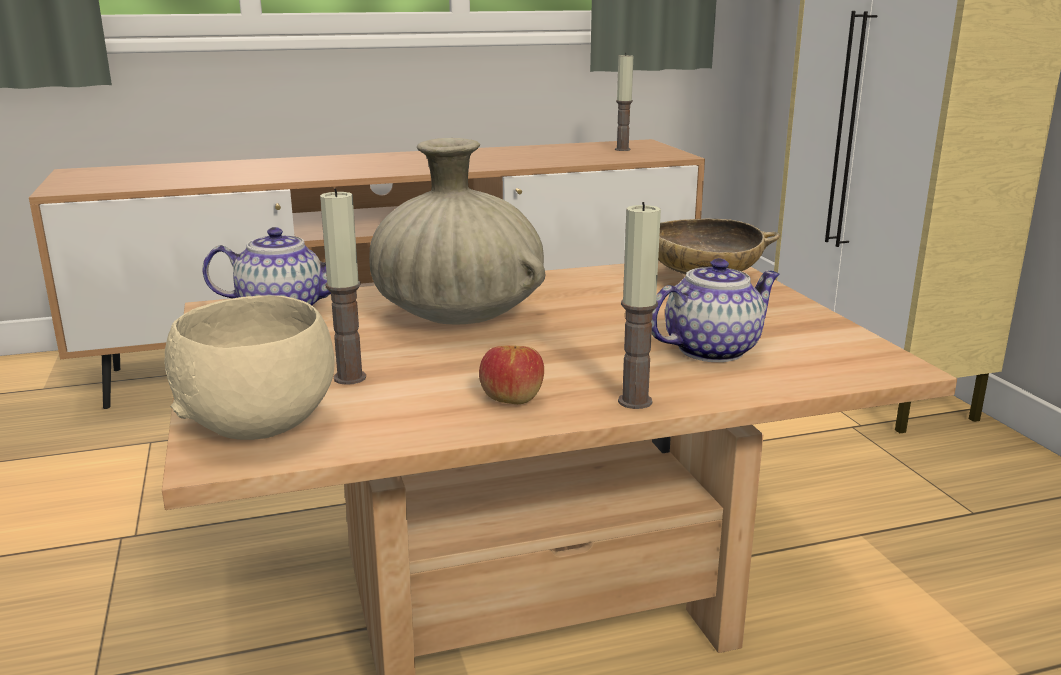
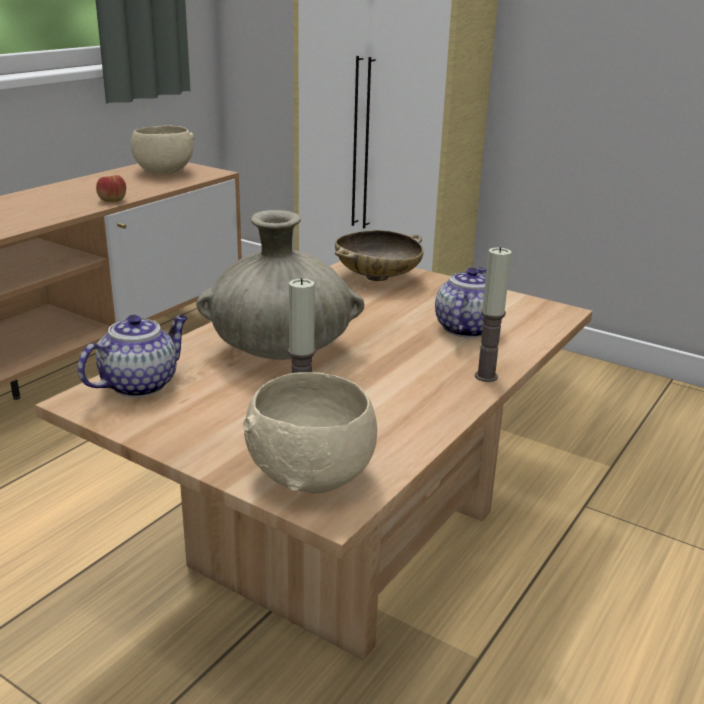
camera: 40 degrees left, 5 degrees up
(511, 398) = (422, 398): apple -> apple (112, 200)
(622, 149) = (163, 172): candle -> beige bowl

